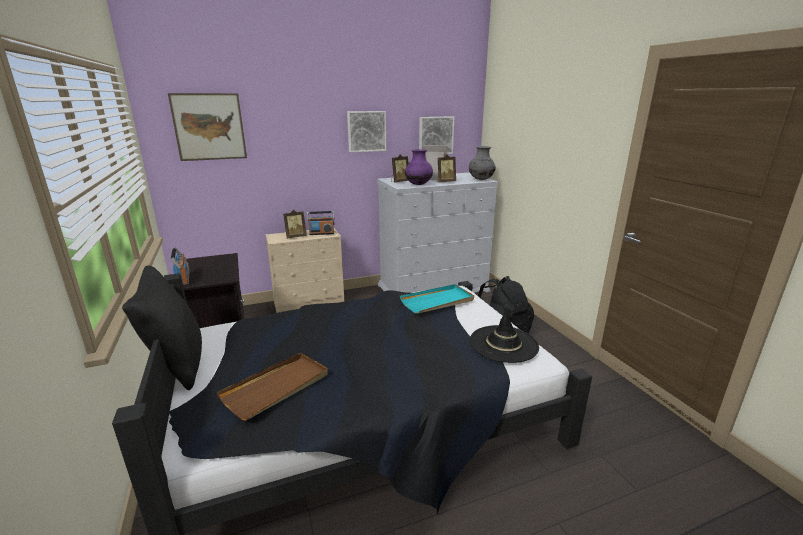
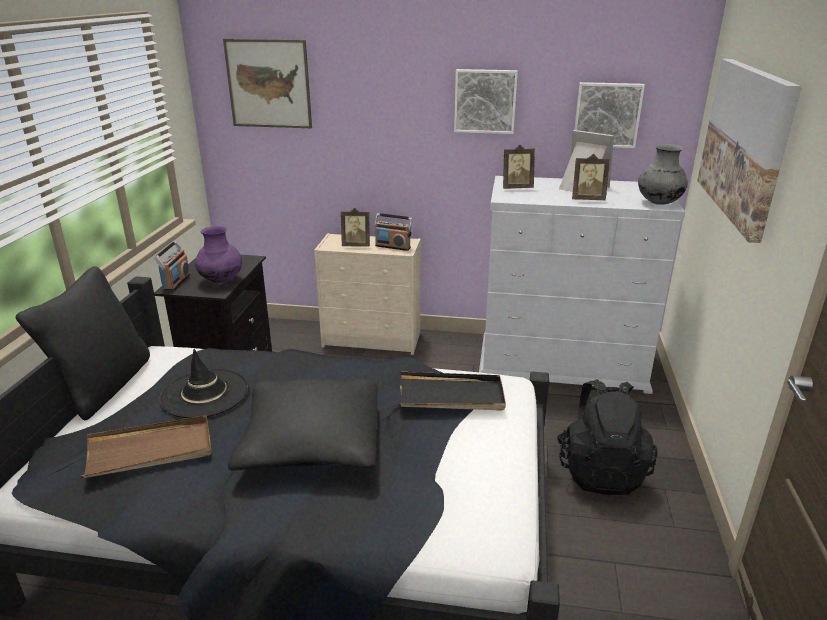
camera: 30 degrees right, 5 degrees up
(386, 347) = (311, 442): none -> black pillow
(418, 184) = (536, 198): purple vase -> purple vase (221, 281)
(437, 301) = (451, 395): turquoise tray -> black tray
(503, 344) = (467, 496): black hat -> black hat (205, 393)
(533, 136) = (745, 142): none -> picture

